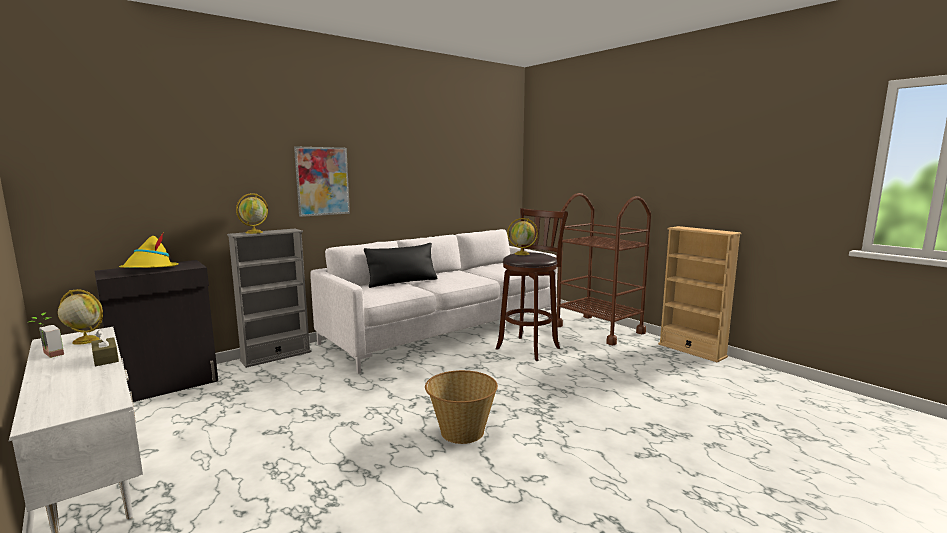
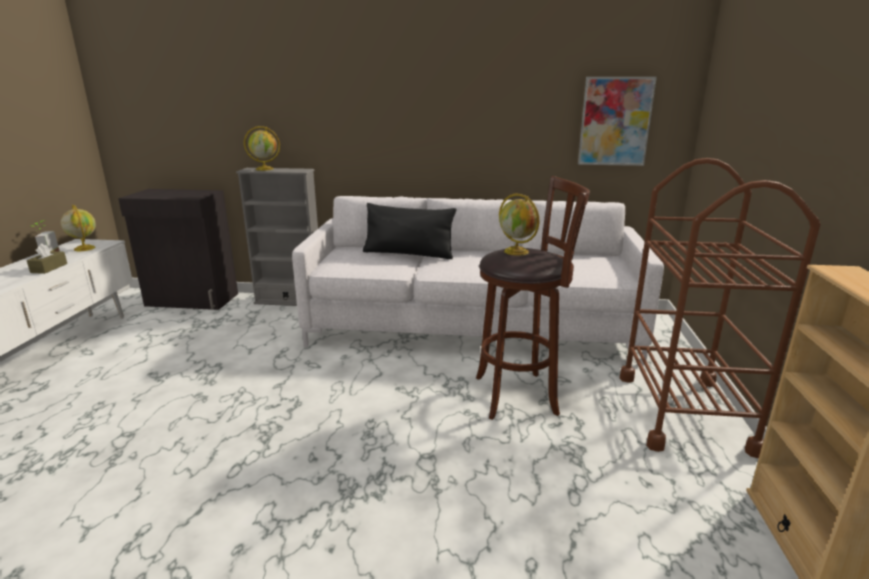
camera: 45 degrees right, 10 degrees up
(150, 270) = (167, 195): yellow hat -> none
(322, 181) = (350, 114): picture -> picture (615, 121)
(461, 432) = (242, 464): basket -> none

